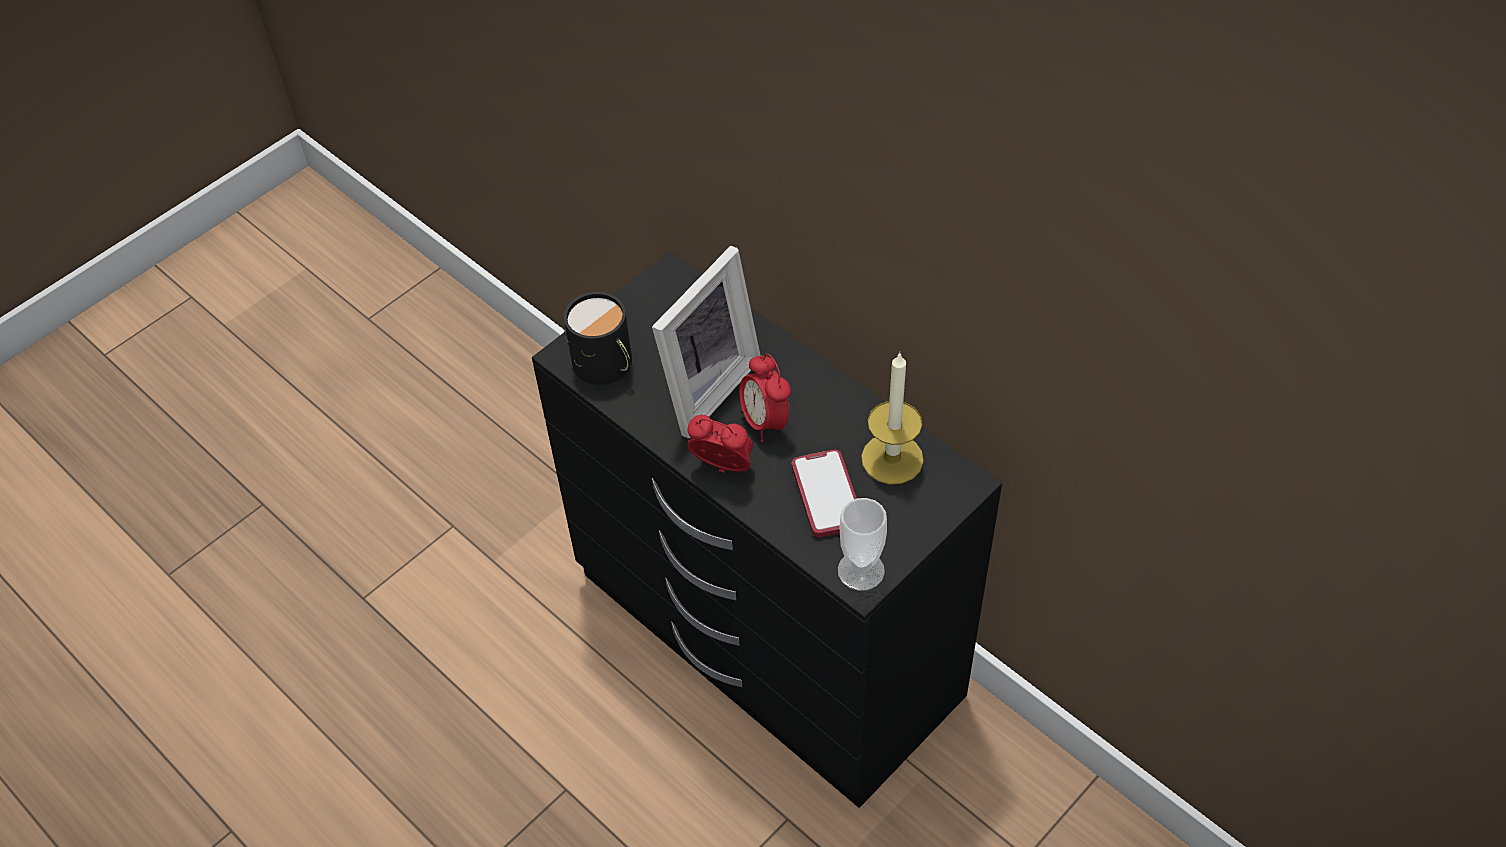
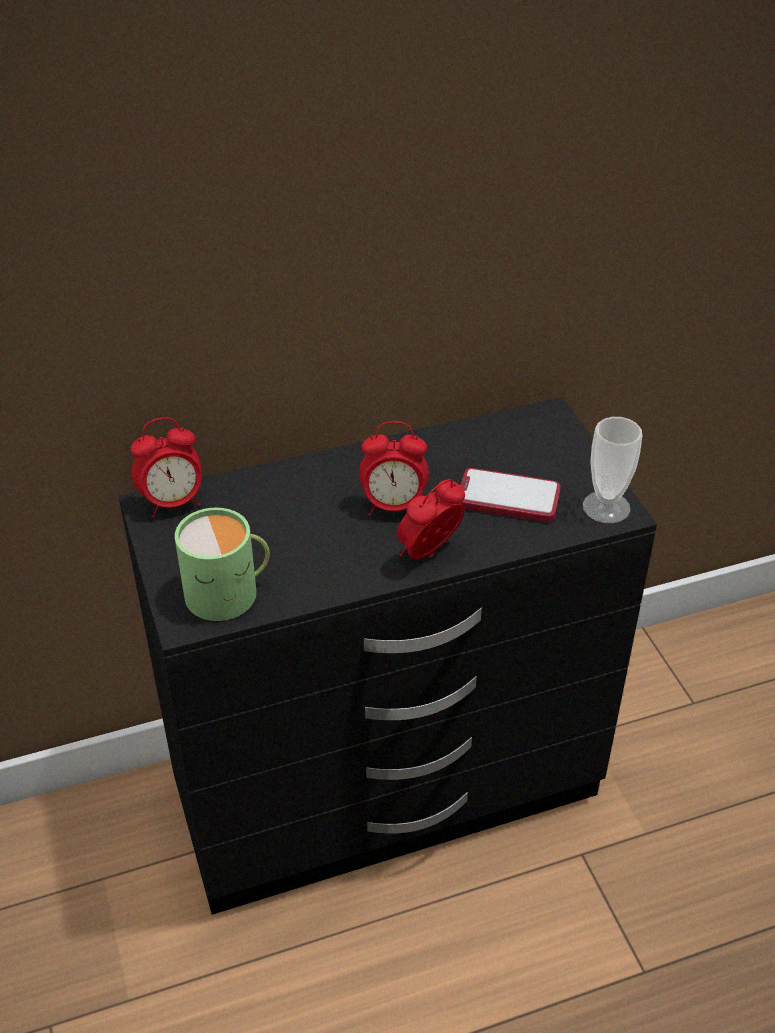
camera: 65 degrees left, 10 degrees down
(606, 365) = (229, 593): black mug -> green mug
(681, 285) = (173, 503): none -> alarm clock
(703, 386) = (316, 532): picture frame -> none
(892, 459) = (495, 445): candle -> none

